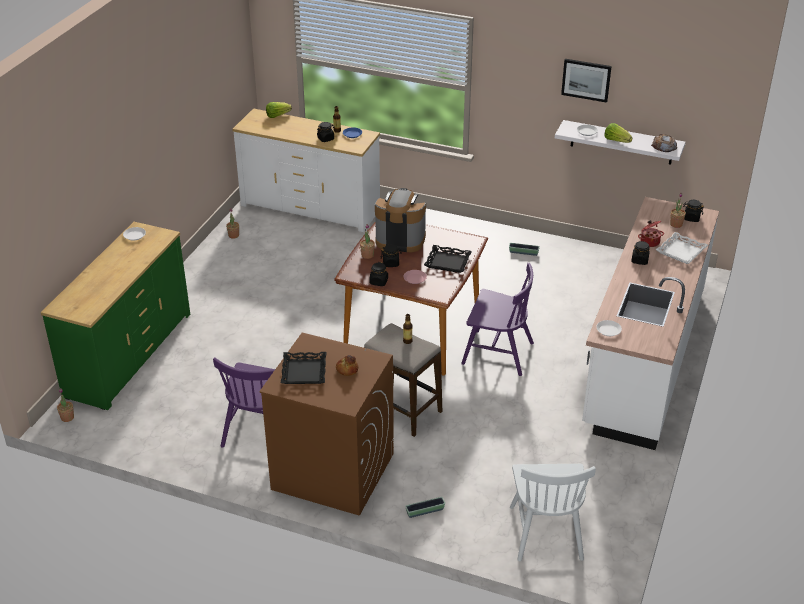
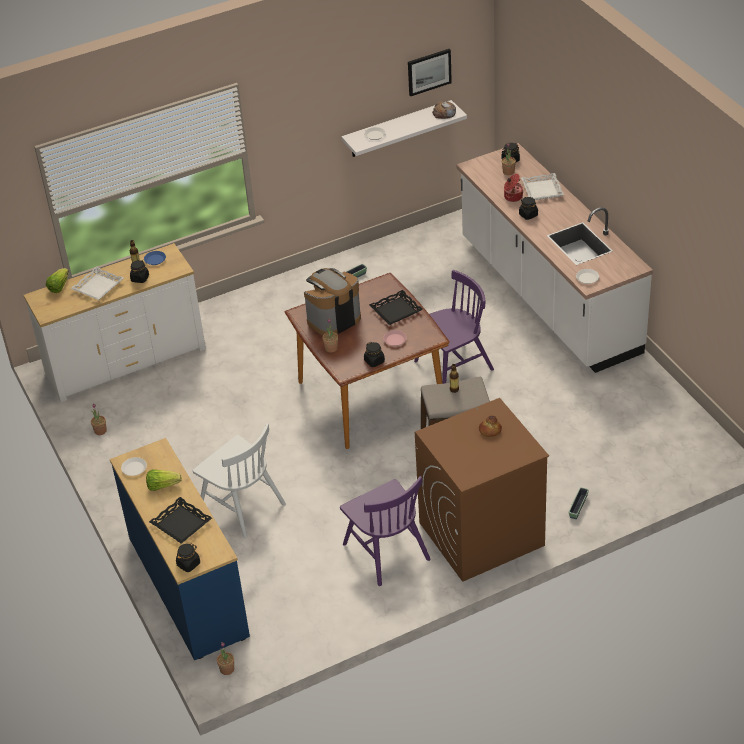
camera: 45 degrees left, 5 degrees up
(128, 354) = (187, 587): green dresser -> blue dresser
(296, 129) = (98, 287): none -> white tray
(304, 372) = (466, 455): black tray -> black tray (181, 523)
(391, 263) = (358, 341): black jar -> black jar (188, 564)
(546, 532) = (663, 456): white chair -> white chair (241, 505)
(586, 79) = (355, 89): picture -> picture (429, 71)
(616, 141) = (406, 129): lettuce -> lettuce (162, 485)

